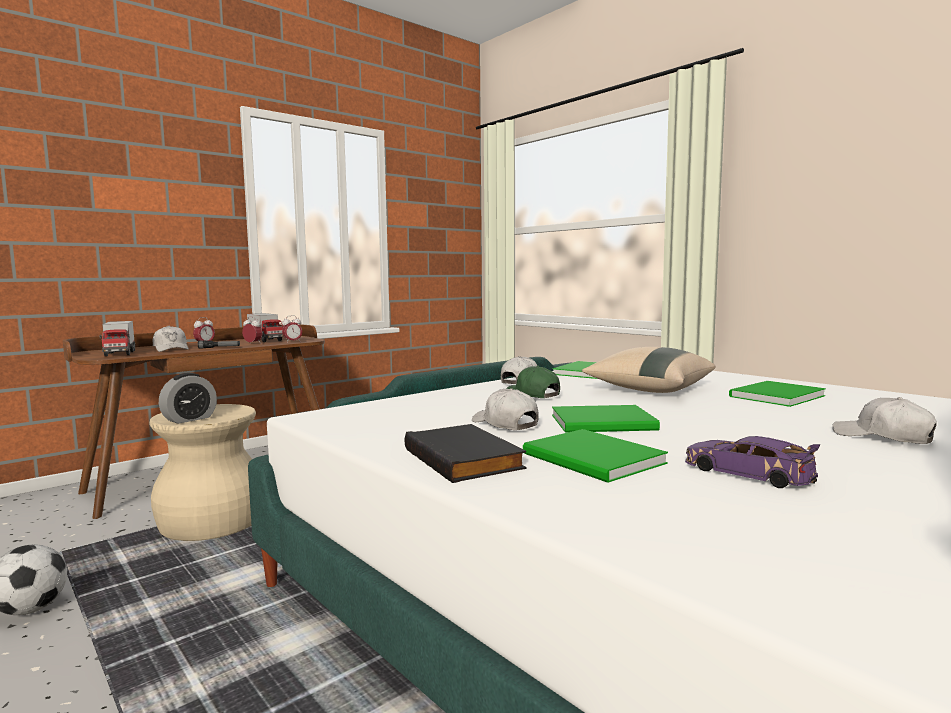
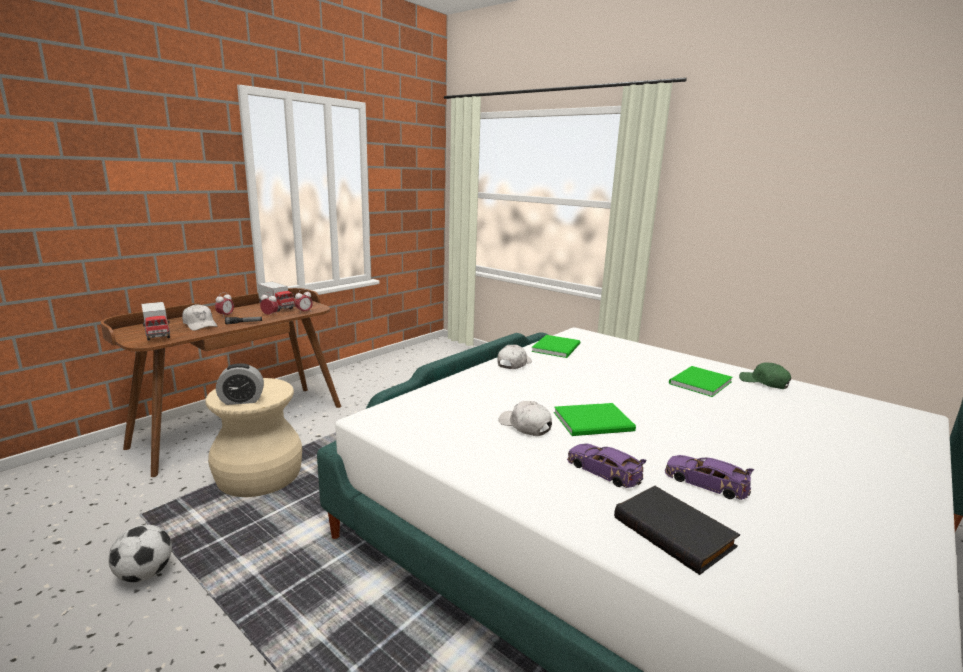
camera: 10 degrees left, 10 degrees up
(189, 419) = (242, 400): alarm clock -> alarm clock turned 45 degrees clockwise
(465, 459) = (516, 473): black book -> black book (675, 532)
(532, 395) = (528, 383): green cap -> green cap (764, 383)
(593, 460) = (604, 471): green book -> purple toy car
(648, 389) = (610, 374): beige pillow -> none
(883, 437) = (777, 435): white cap -> none

